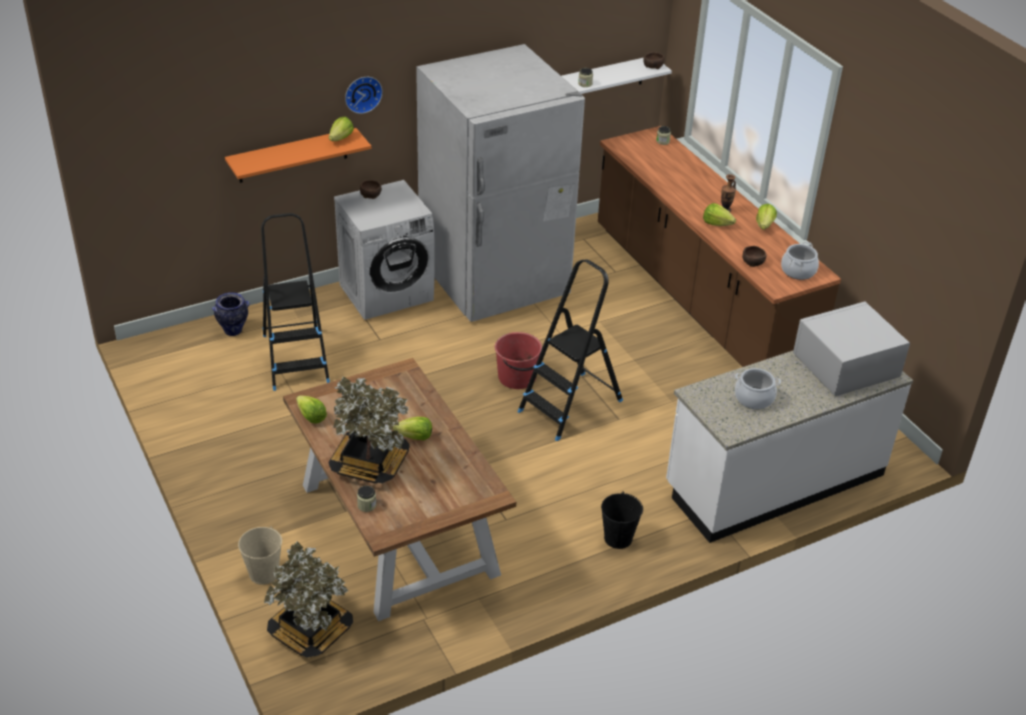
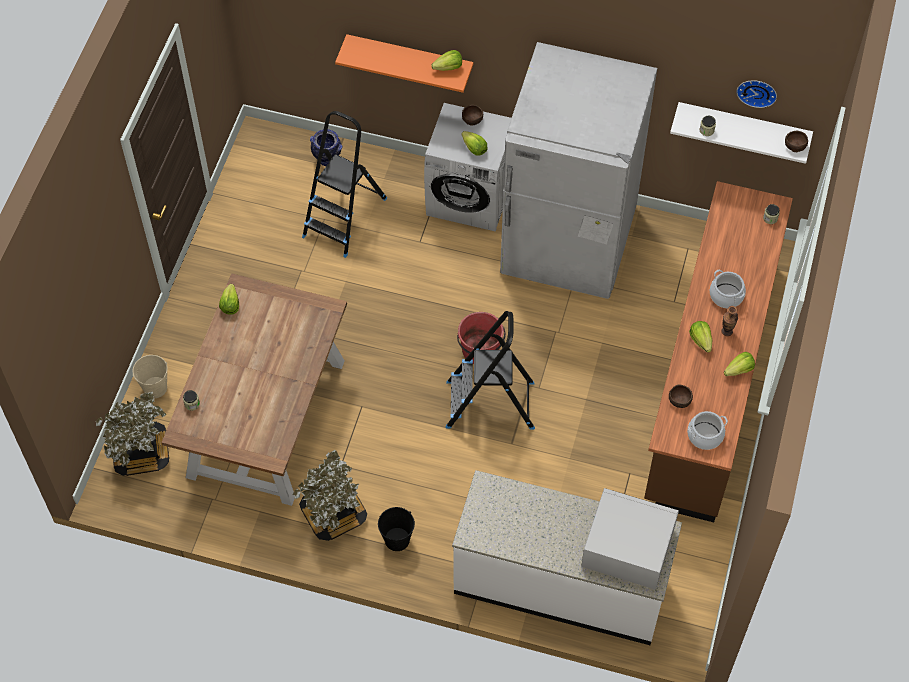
camera: 45 degrees right, 20 degrees up
(362, 93) = (481, 40): wall clock -> wall clock (757, 91)
(369, 464) = (226, 372): potted plant -> potted plant (333, 514)
(414, 437) = (276, 372): lettuce -> lettuce (474, 148)
(754, 398) = (521, 522): cooking pot -> cooking pot (726, 296)

